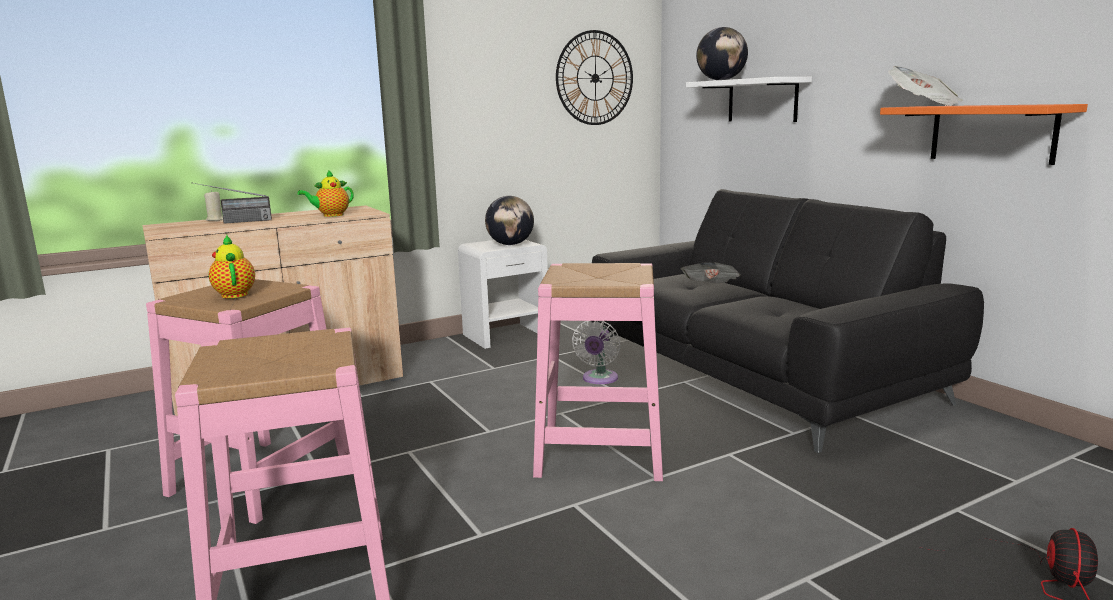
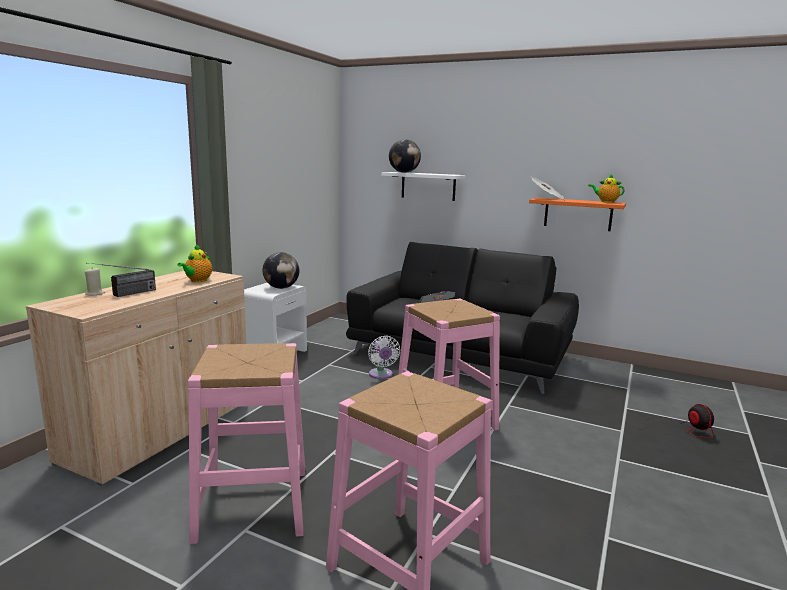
camera: 35 degrees left, 0 degrees up
(234, 294) = (244, 359): teapot -> teapot (606, 202)
(595, 78) = (309, 164): wall clock -> none

